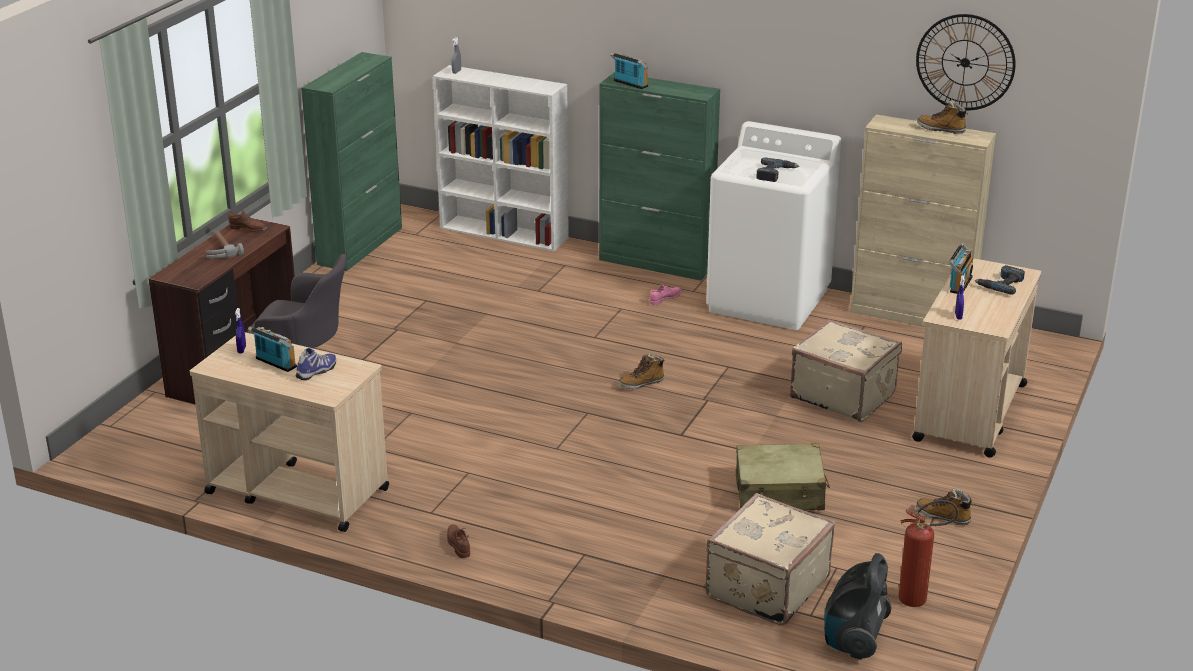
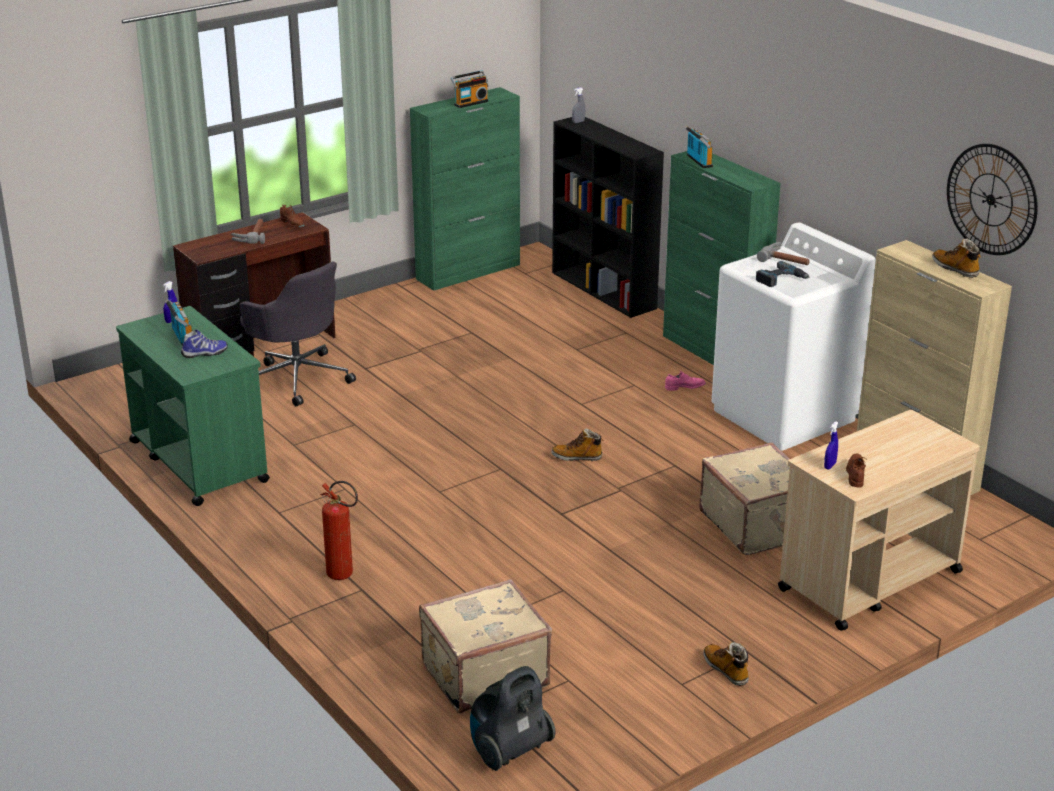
camera: 30 degrees right, 0 degrees up
(296, 491) = (198, 461): beige cart -> green cart
(458, 545) = (270, 546): brown shoe -> brown shoe (855, 474)
(505, 233) = (604, 291): white bookcase -> black bookcase
(759, 156) = (787, 260): none -> hammer
(780, 492) = (593, 594): beige suitcase -> none
(919, 600) = (613, 738): fire extinguisher -> fire extinguisher (344, 576)
(958, 284) = (871, 435): radio -> radio (470, 103)
(1000, 284) = (917, 447): power drill -> none

